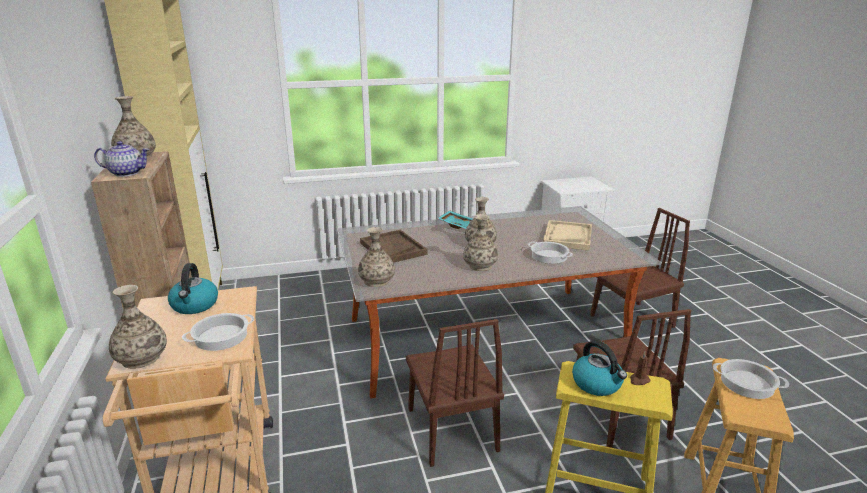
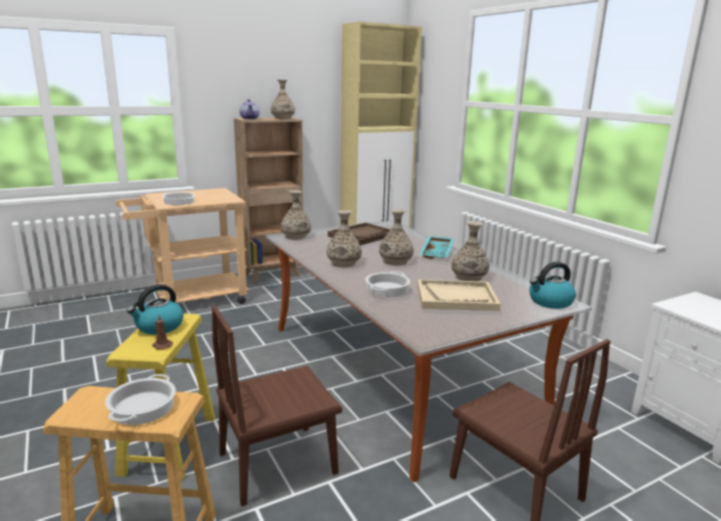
camera: 75 degrees right, 5 degrees down
(142, 358) = (158, 194): vase -> vase (469, 277)
(195, 305) = (216, 195): kettle -> kettle (550, 302)
(451, 429) = (245, 366): brown chair -> none

